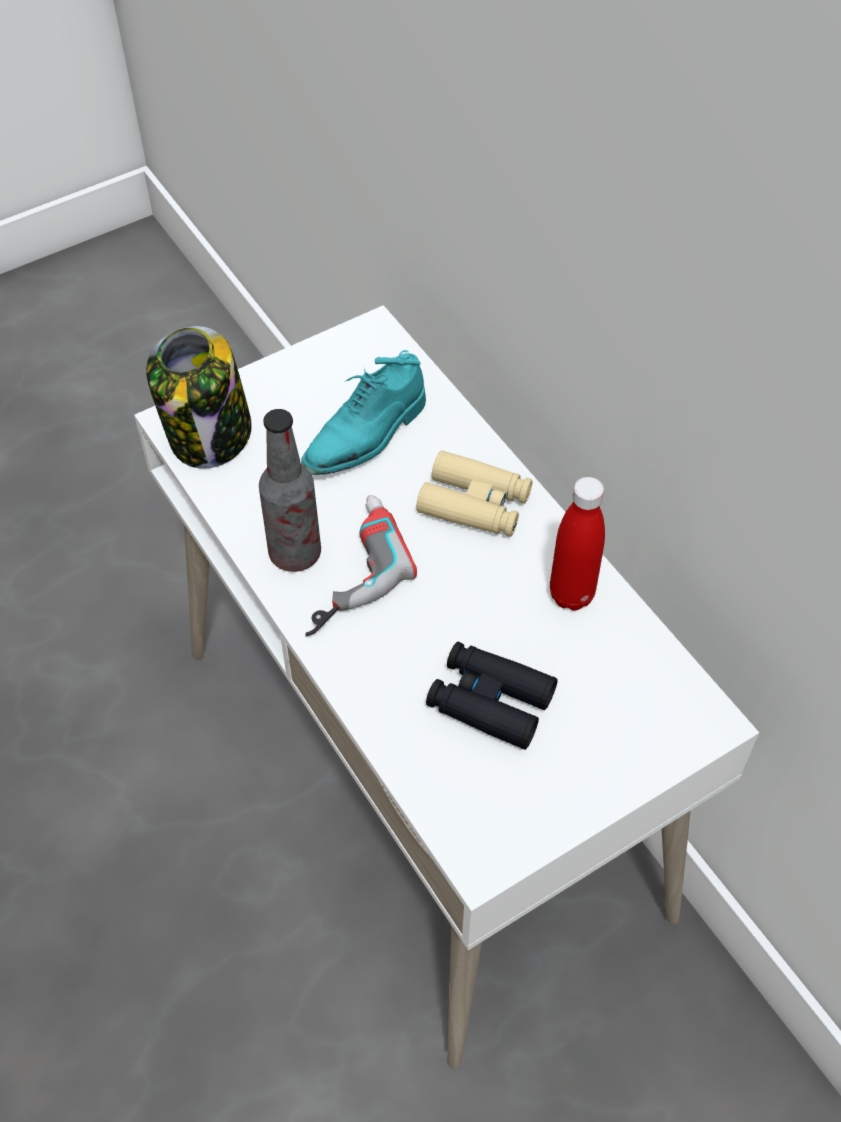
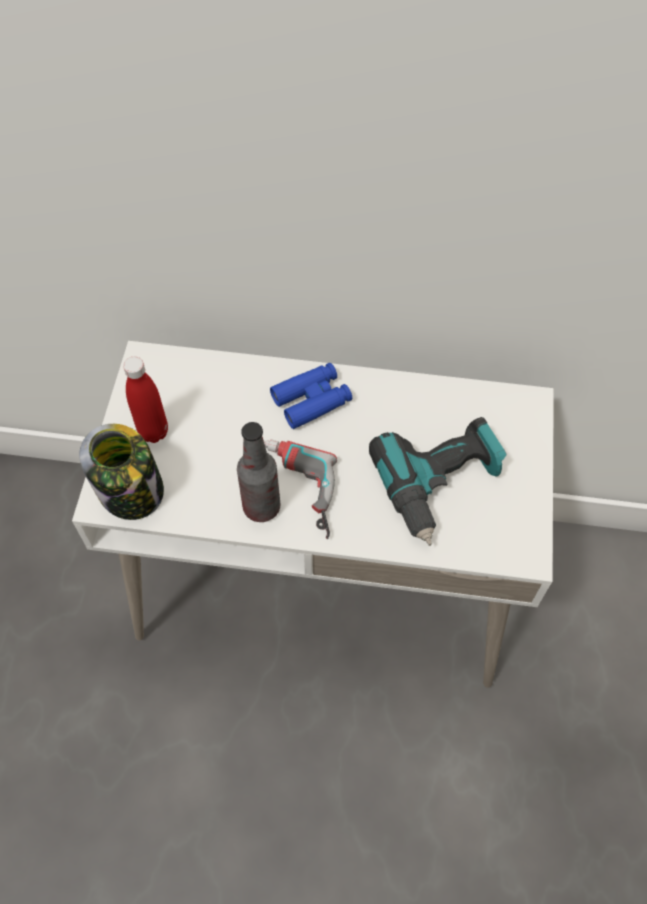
camera: 50 degrees left, 5 degrees up
(366, 436) = (214, 416): turquoise shoe -> none
(475, 504) = (311, 400): beige binoculars -> blue binoculars
(490, 701) = (440, 484): black binoculars -> power drill
(571, 595) = (409, 402): red bottle -> red bottle (153, 432)

